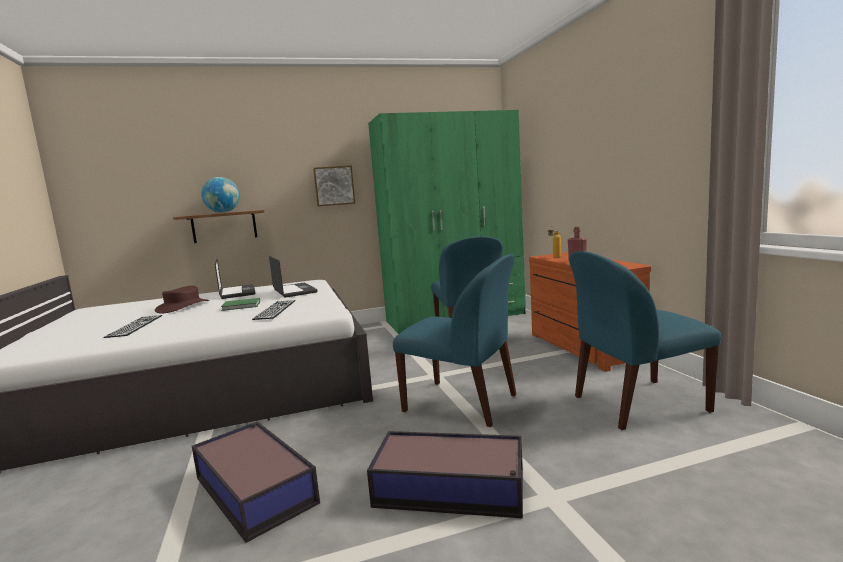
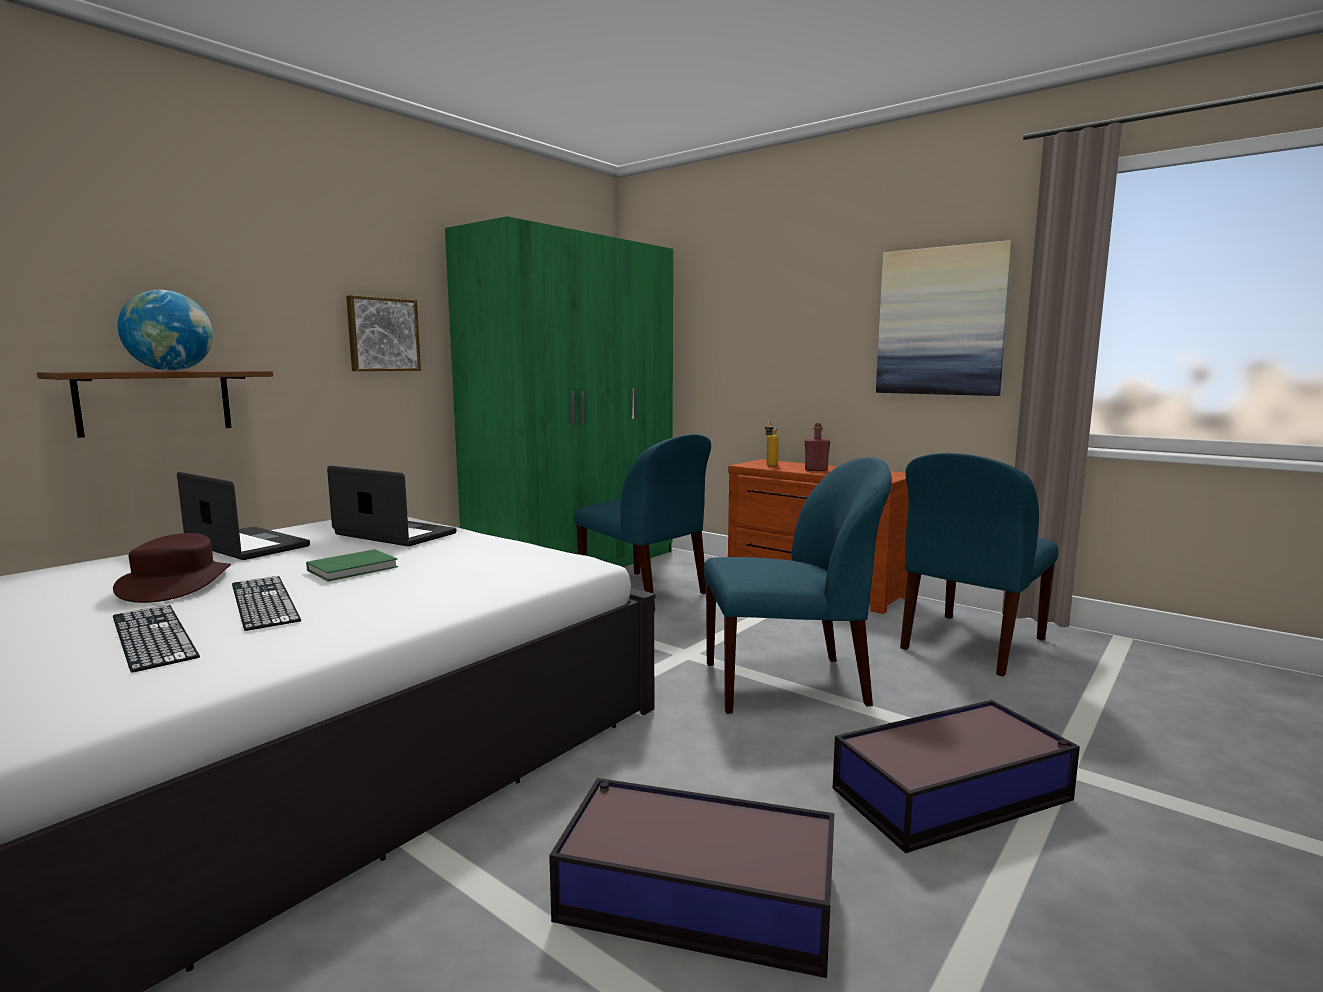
camera: 35 degrees left, 0 degrees up
(275, 309) = (464, 568): keyboard -> keyboard (263, 602)
(664, 142) = (941, 322): none -> picture

